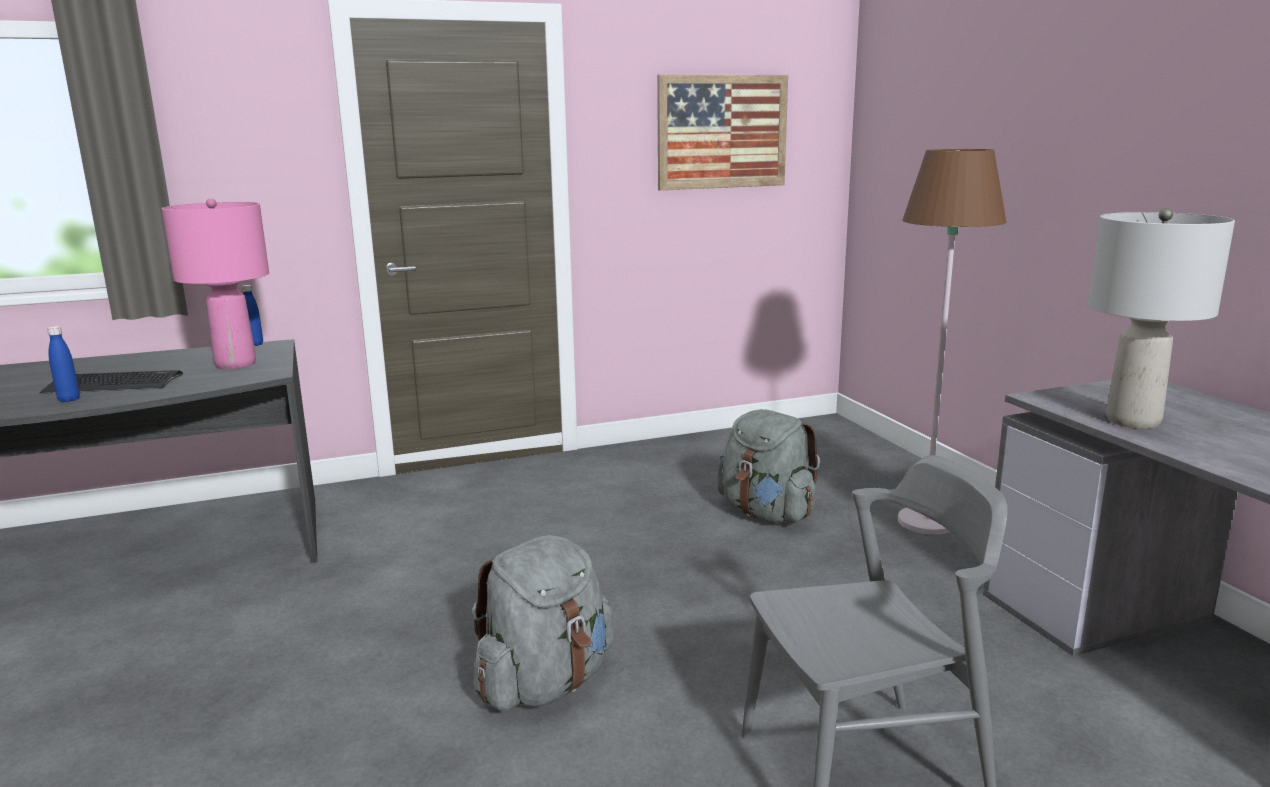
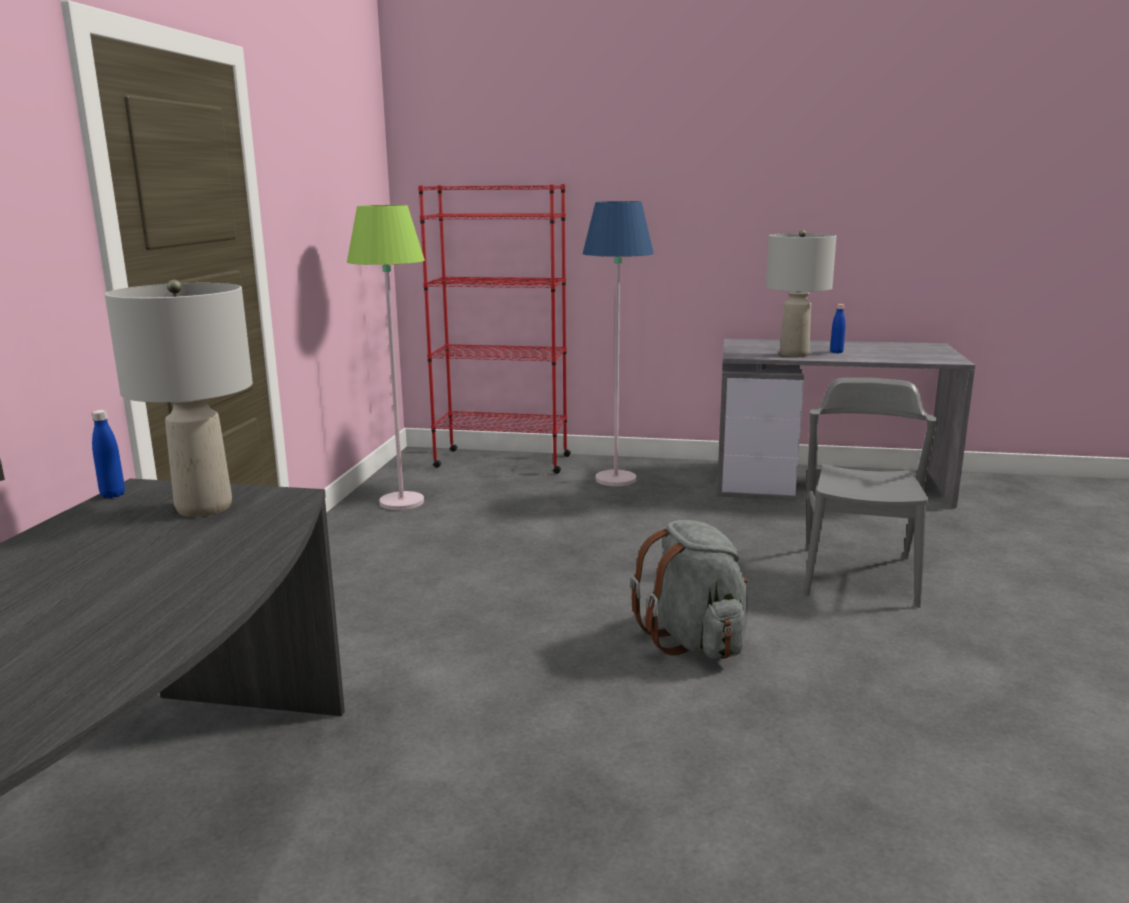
camera: 60 degrees left, 0 degrees up
(69, 400) = (194, 594): blue bottle -> blue bottle (836, 352)
(113, 384) = (159, 570): keyboard -> none
(235, 364) = (203, 508): pink table lamp -> grey table lamp
(704, 455) = (401, 502): none -> green floor lamp
(722, 132) = (337, 191): picture -> none
(766, 514) = (539, 513): grey backpack -> none
(873, 457) = (502, 461): none -> red bookcase
(926, 522) = (616, 479): brown floor lamp -> blue floor lamp

